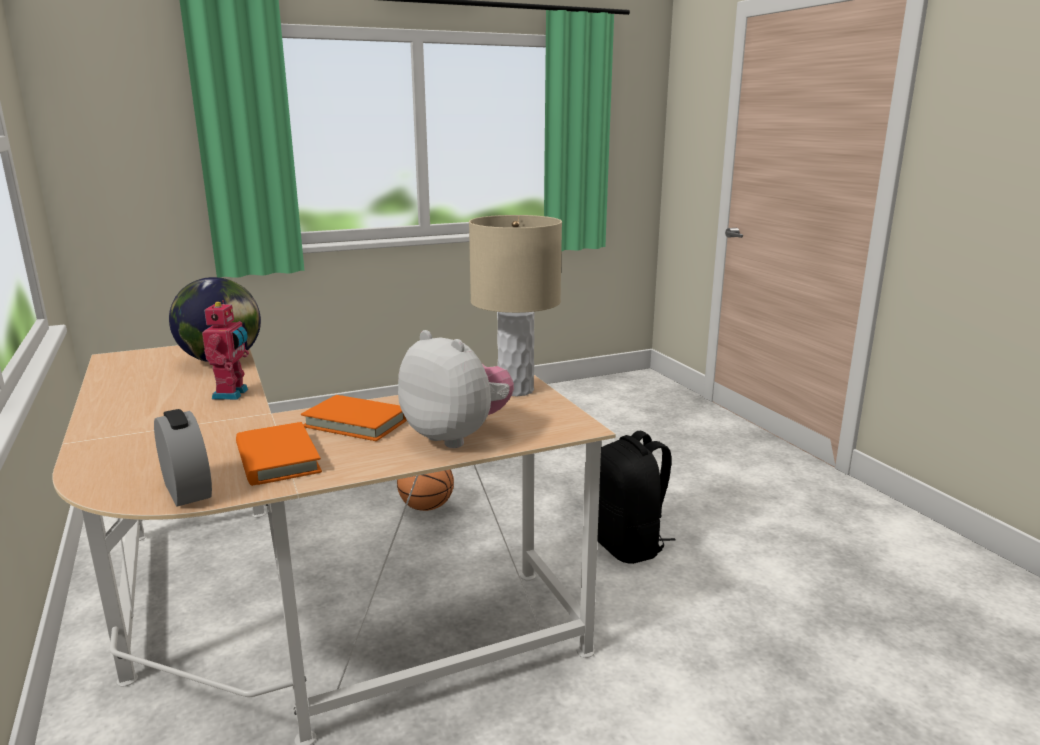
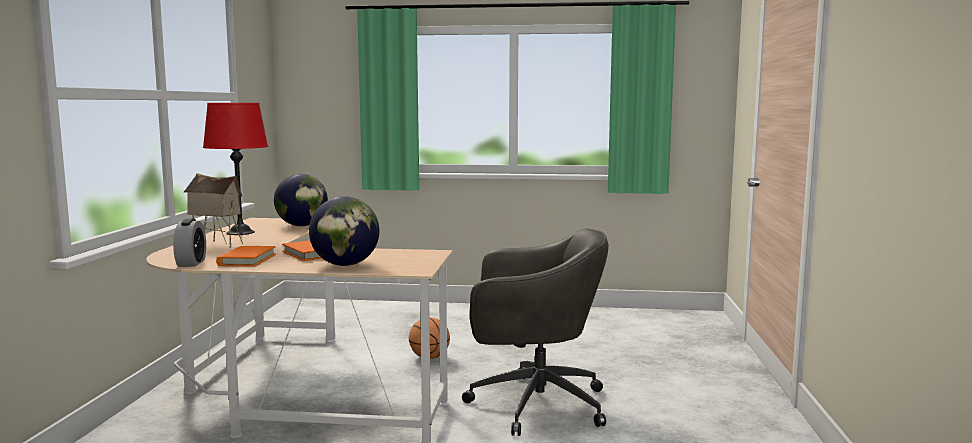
camera: 30 degrees right, 10 degrees down
(141, 393) = (240, 232): none -> red table lamp
(148, 431) = (216, 244): none -> toy house
(233, 394) = (278, 237): toy robot -> none
(457, 436) = (345, 265): plush toy -> globe
(516, 390) = (423, 254): beige table lamp -> none
(626, 544) = (533, 404): black backpack -> grey office chair

